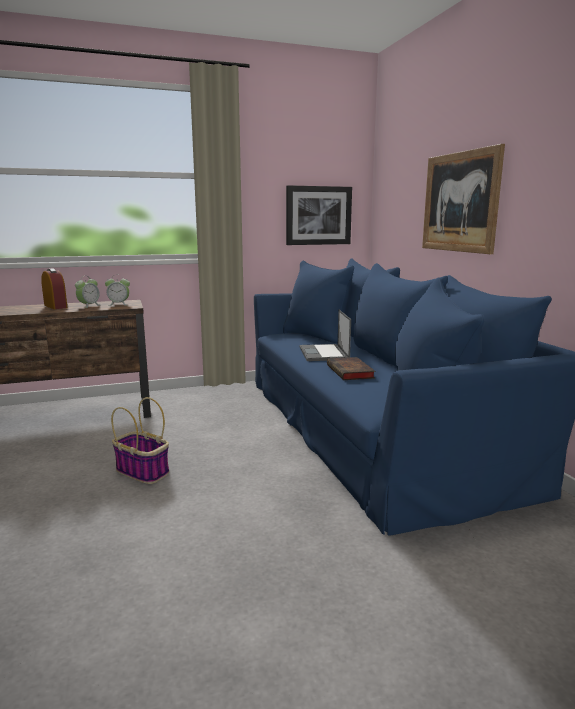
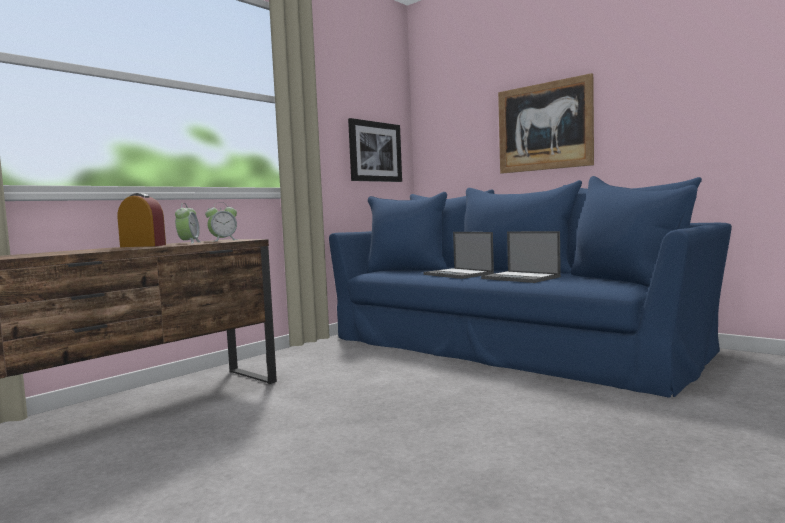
camera: 30 degrees left, 10 degrees down
(143, 472) = (373, 420): basket -> none
(351, 372) = (521, 278): book -> laptop

